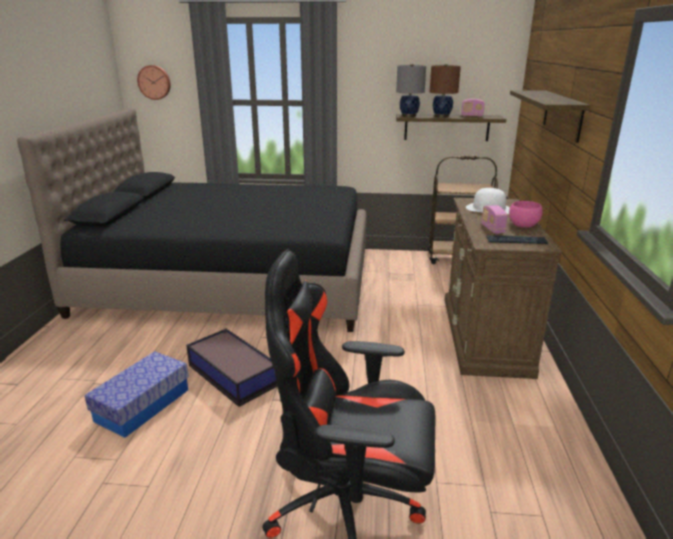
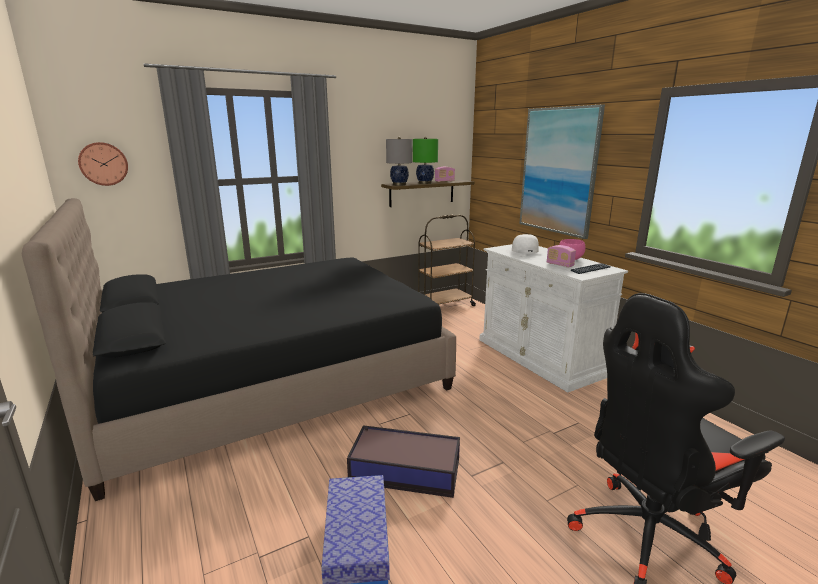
camera: 35 degrees left, 5 degrees down
(441, 116) = (424, 183): brown table lamp -> green table lamp
(485, 334) = (540, 356): brown dresser -> white dresser
(562, 115) = (558, 171): shelf -> picture

